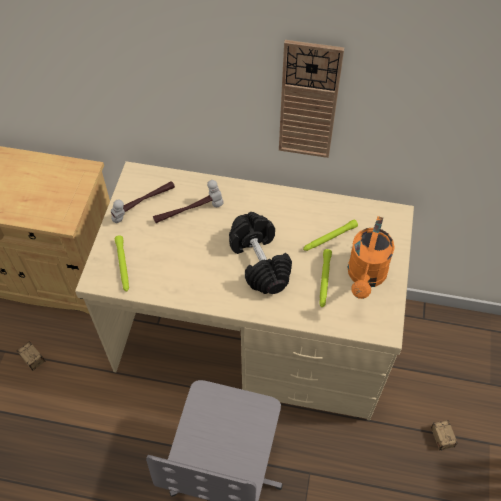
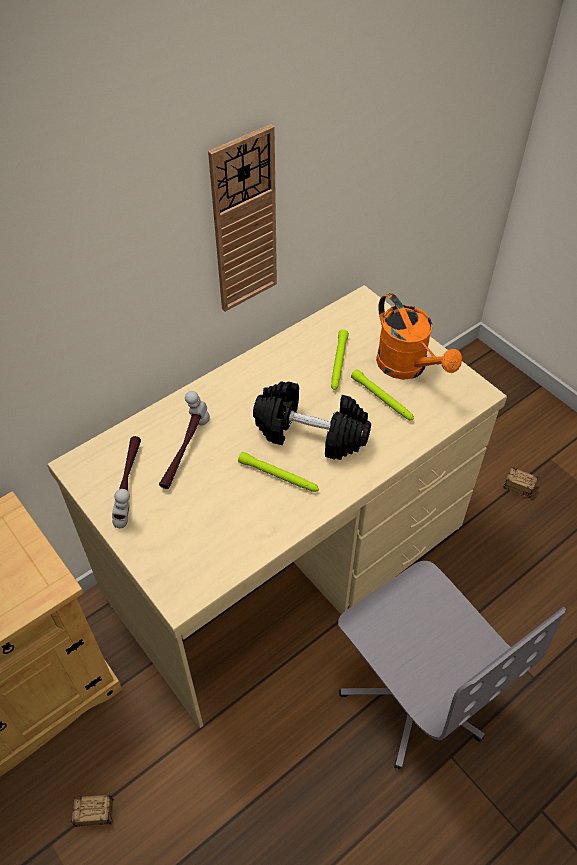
camera: 50 degrees left, 5 degrees down
(123, 265) = (190, 557): green flashlight -> green flashlight (279, 476)

